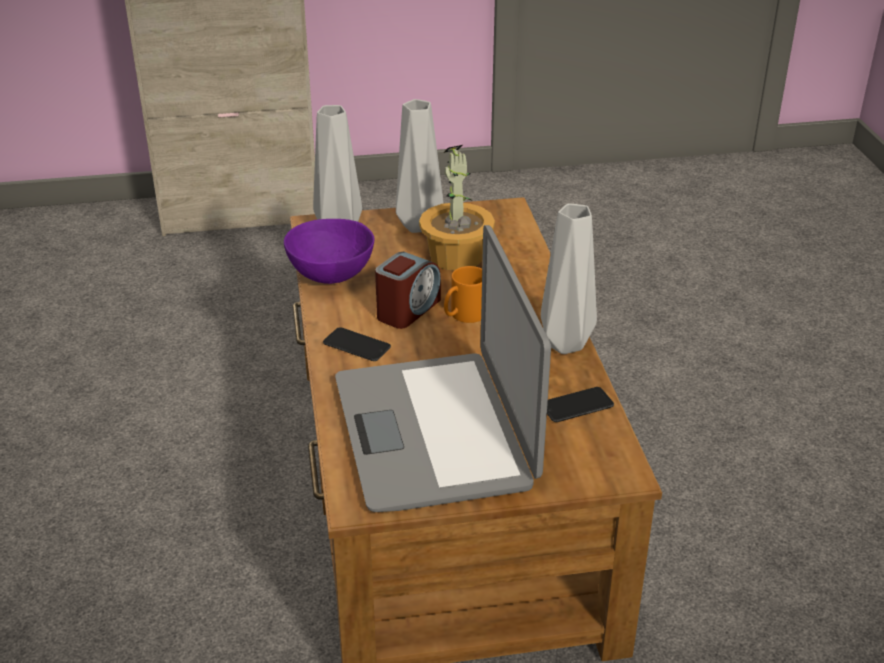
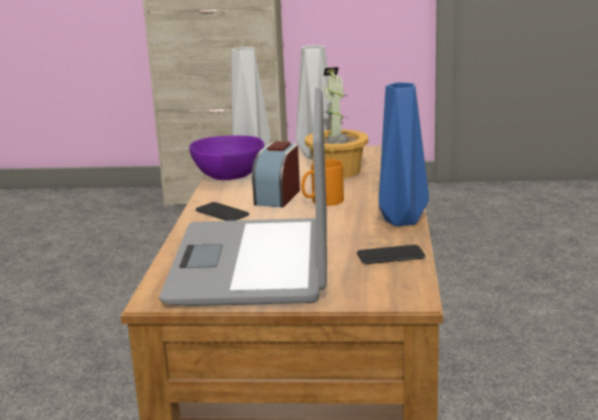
camera: 15 degrees right, 15 degrees down
(408, 310) = (277, 197): alarm clock -> alarm clock turned 150 degrees clockwise
(568, 344) = (404, 221): grey vase -> blue vase

